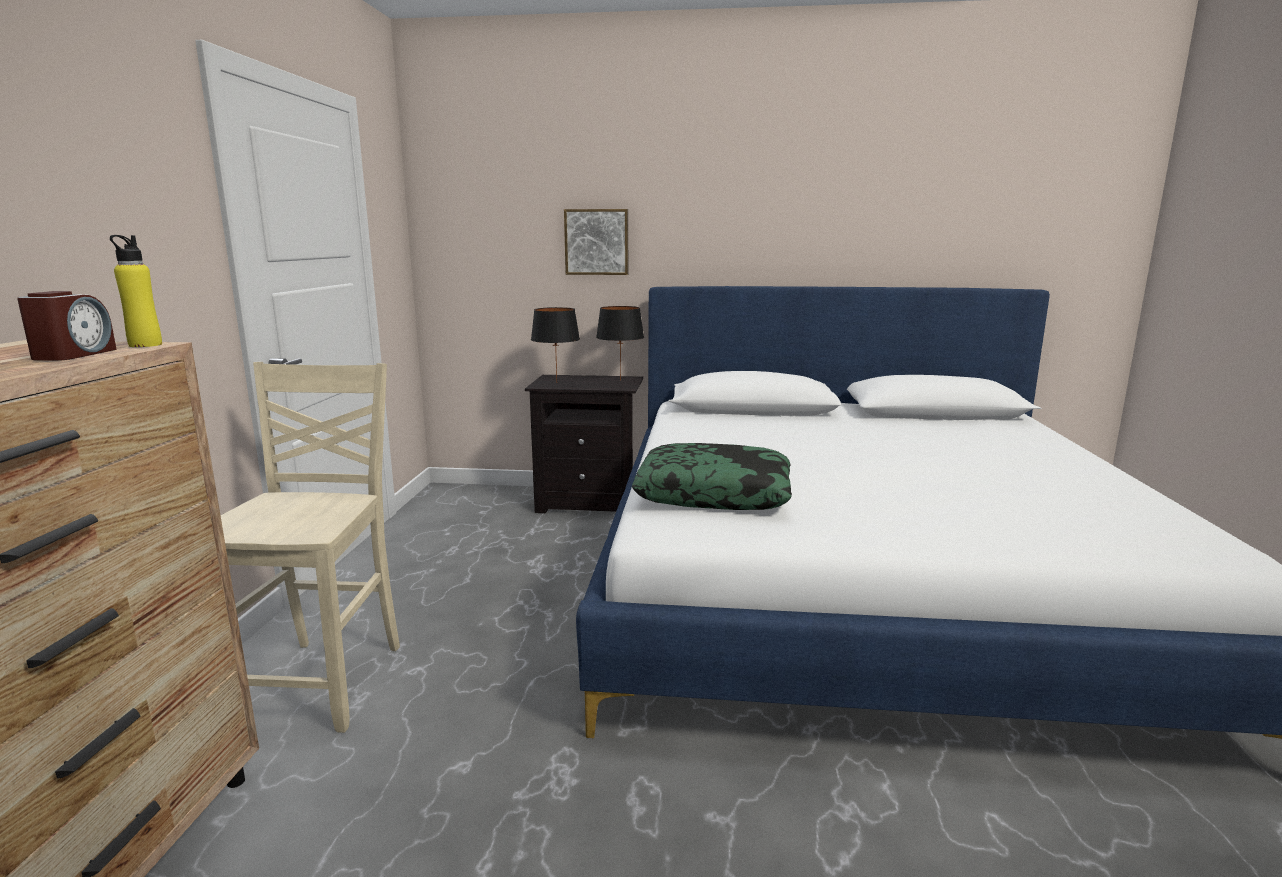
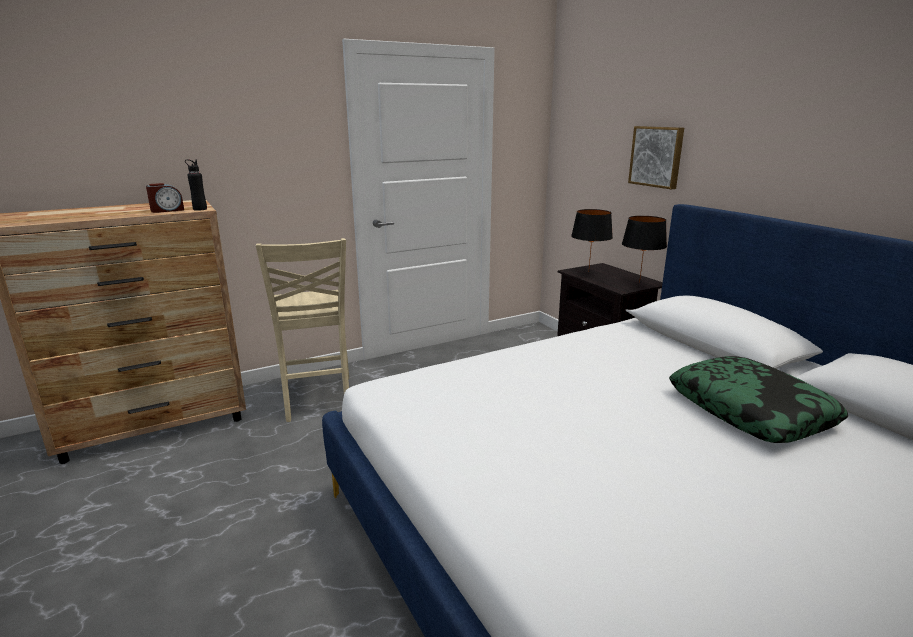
camera: 55 degrees right, 5 degrees up
(145, 345) = (200, 209): yellow bottle -> black bottle
(321, 681) = (317, 399): beige chair -> beige chair turned 105 degrees clockwise
(714, 493) = (462, 385): pillow -> pillow (750, 411)

